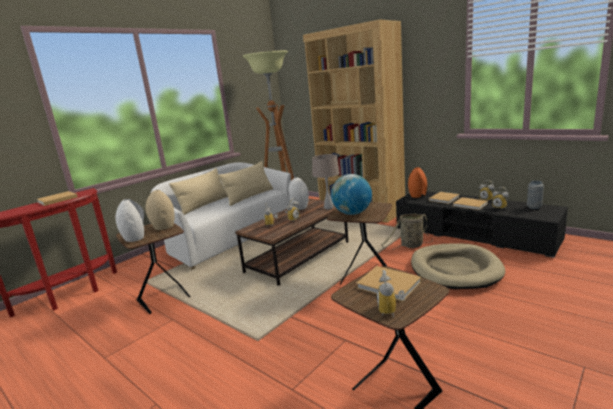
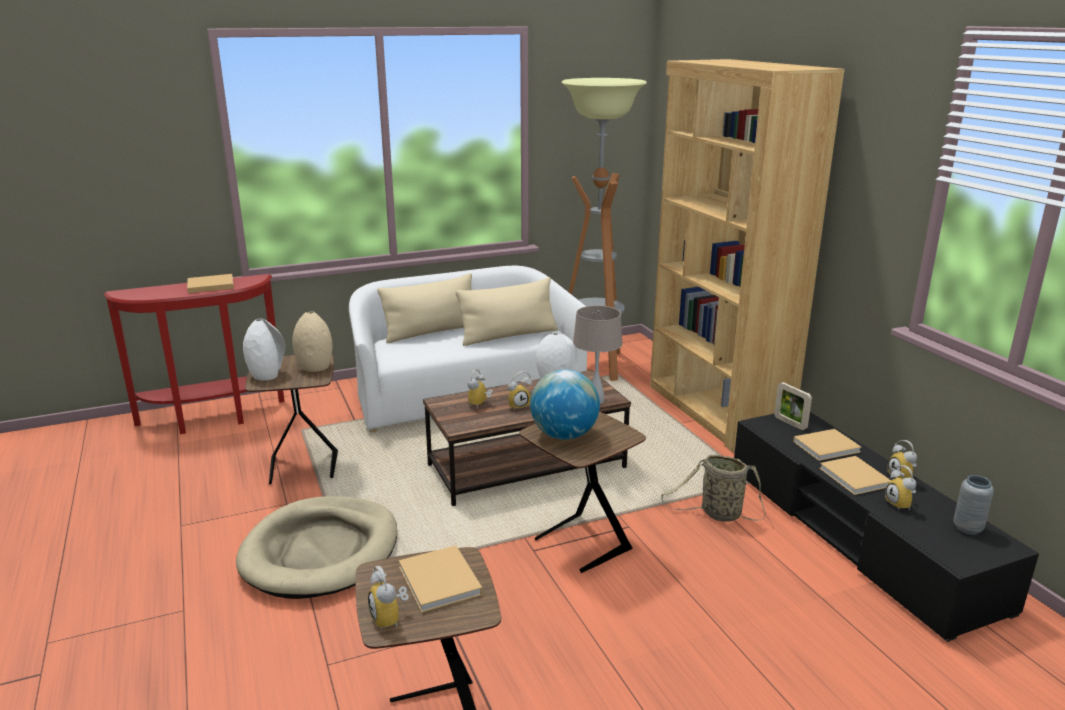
camera: 25 degrees right, 5 degrees up
(391, 311) = (391, 619): alarm clock -> alarm clock turned 60 degrees counterclockwise
(418, 196) = (790, 423): orange vase -> picture frame
(455, 269) = (737, 588): beige dog bed -> beige dog bed (321, 552)

